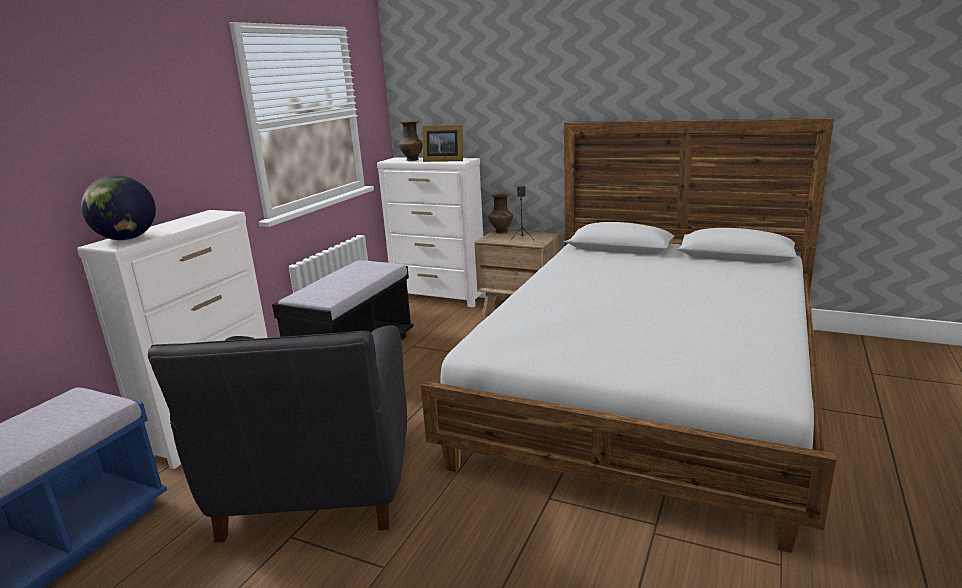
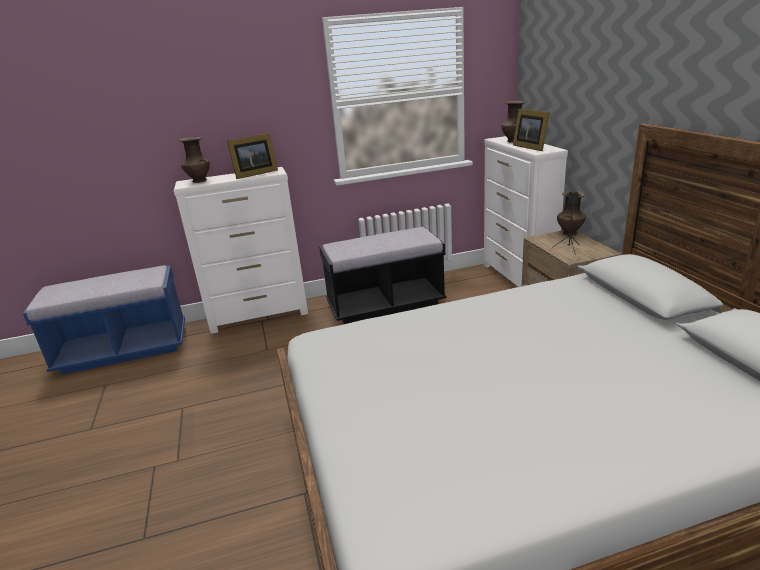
camera: 50 degrees right, 5 degrees up
(126, 239) = (199, 181): globe -> brown vase
(195, 219) = (254, 174): none -> picture frame
(315, 489) = (230, 387): black armchair -> none

